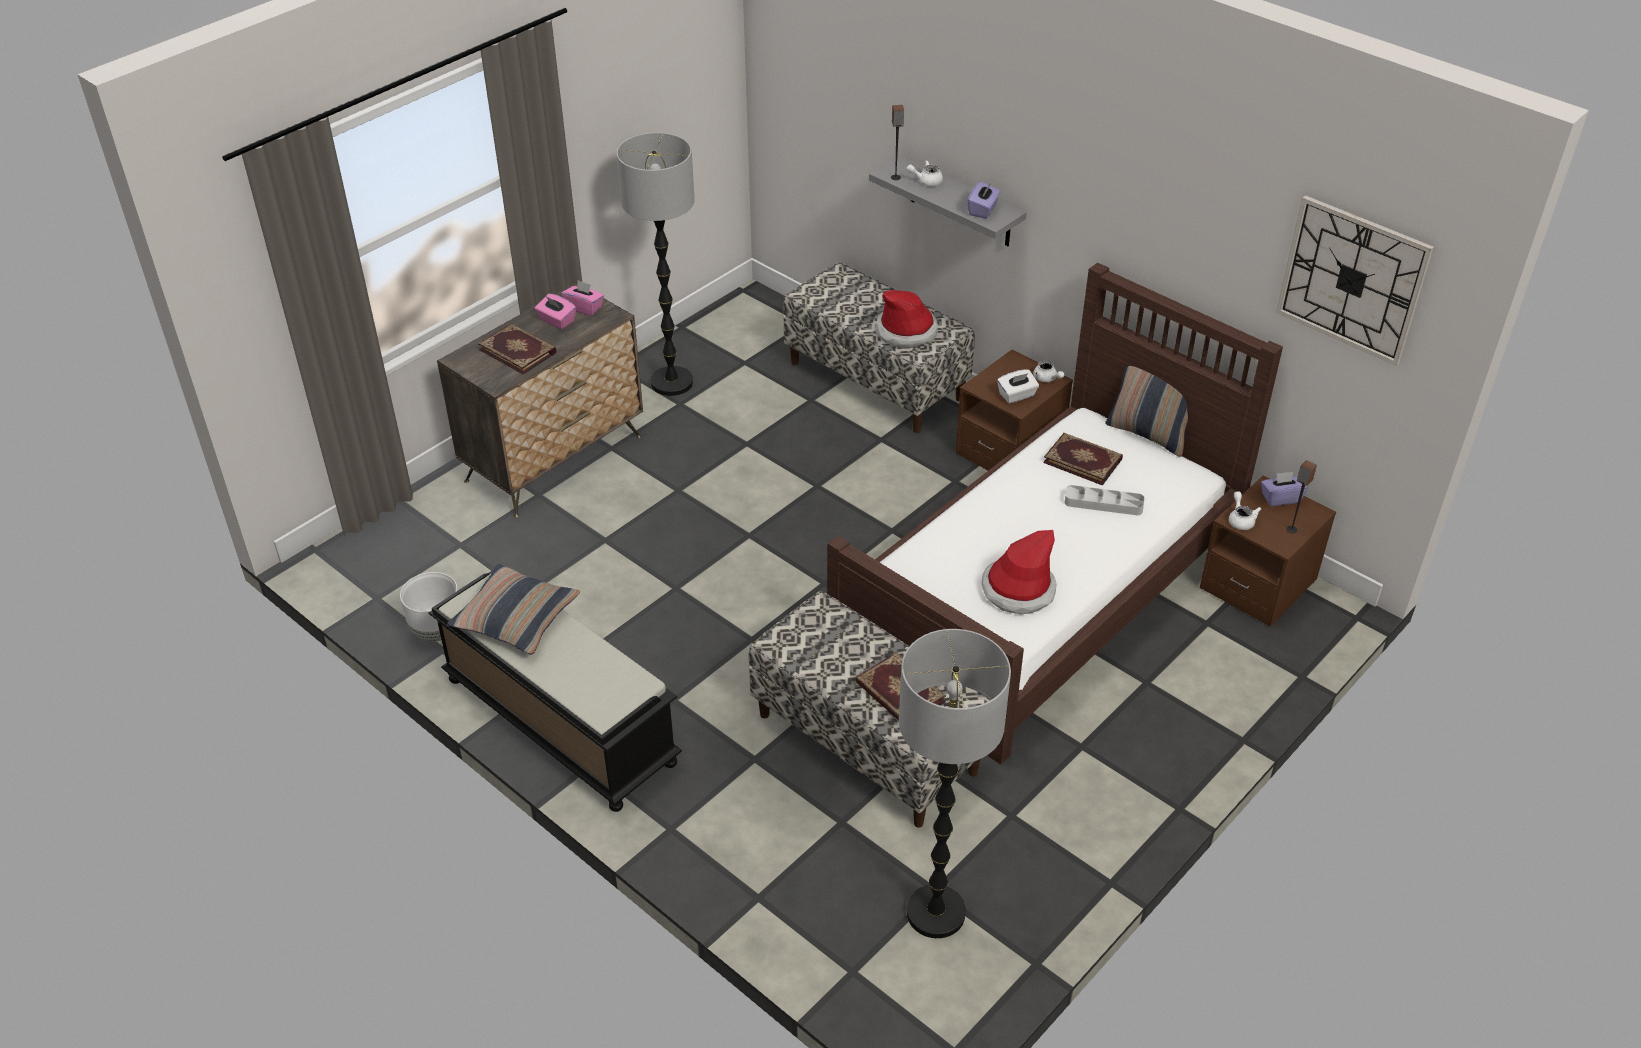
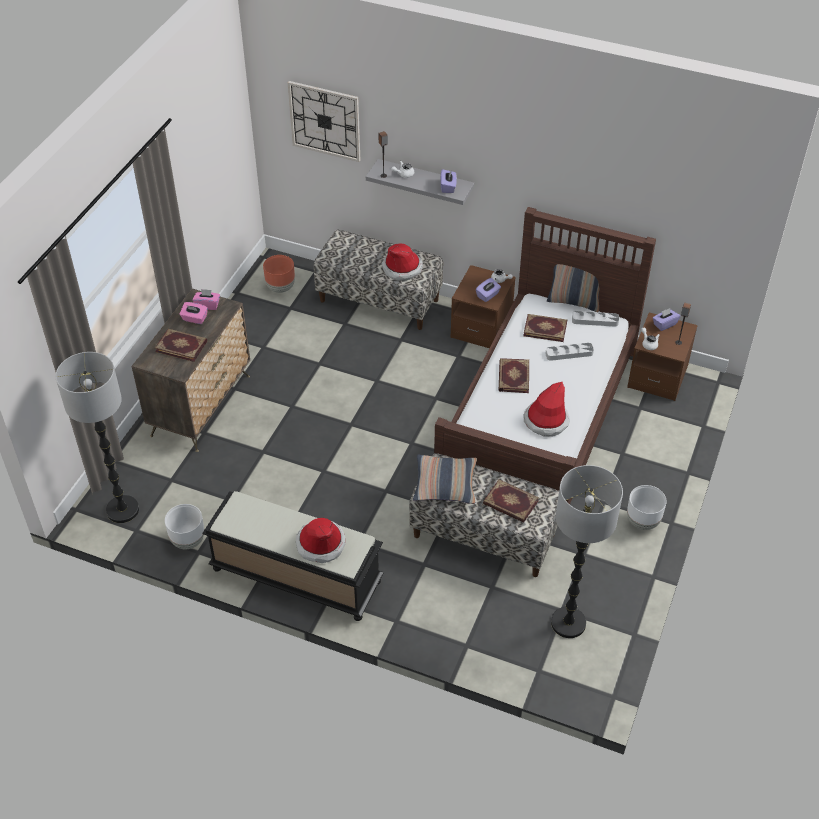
camera: 20 degrees left, 5 degrees up
(516, 618) = (262, 522): pillow -> pillow (445, 484)
(581, 672) = (320, 544): none -> hat
(672, 383) = (250, 333): floor lamp -> floor lamp (123, 510)
(745, 334) = (281, 288): none -> brown planter
(998, 515) = (513, 377): none -> book
(1017, 395) = (488, 295): white tissue box -> purple tissue box
(1132, 794) = (642, 522): none -> white planter
(1168, 467) = (595, 320): none -> grey tray
(1352, 279) = (696, 195): wall clock -> wall clock (325, 121)

